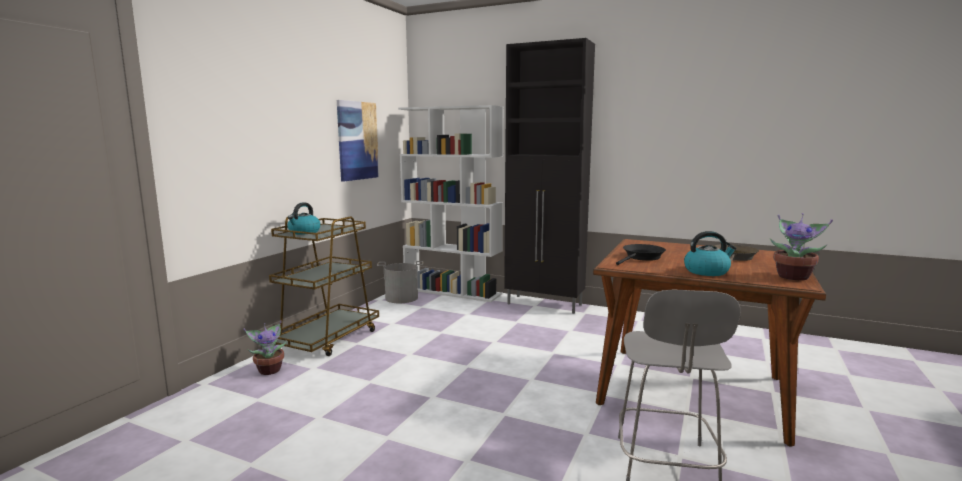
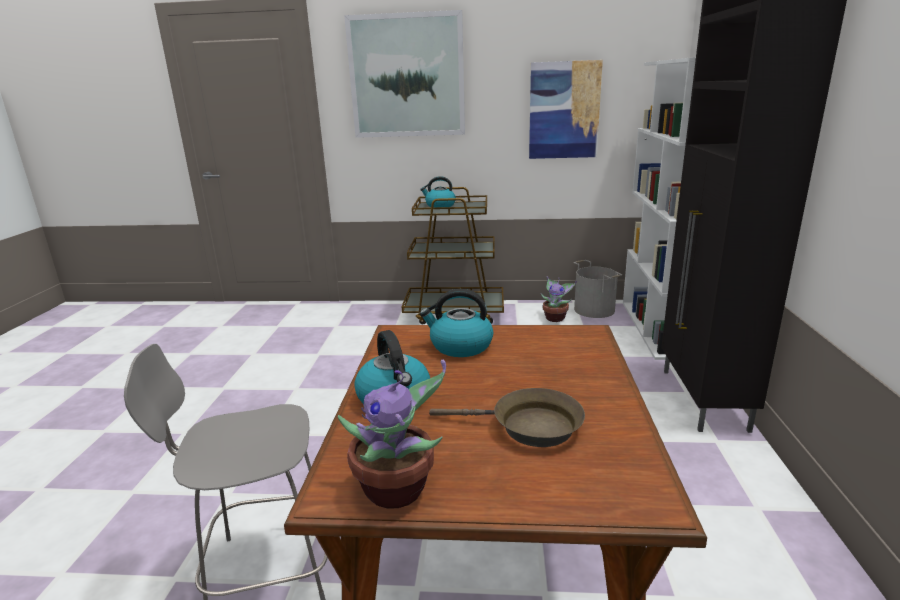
camera: 70 degrees right, 10 degrees up
(247, 101) = (407, 76): none -> picture
(269, 370) = (383, 313): potted plant -> potted plant (555, 318)
(642, 257) = (460, 346): black frying pan -> kettle

